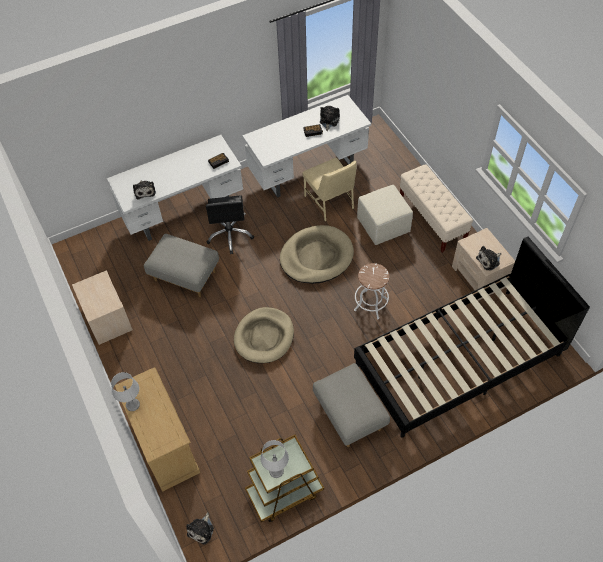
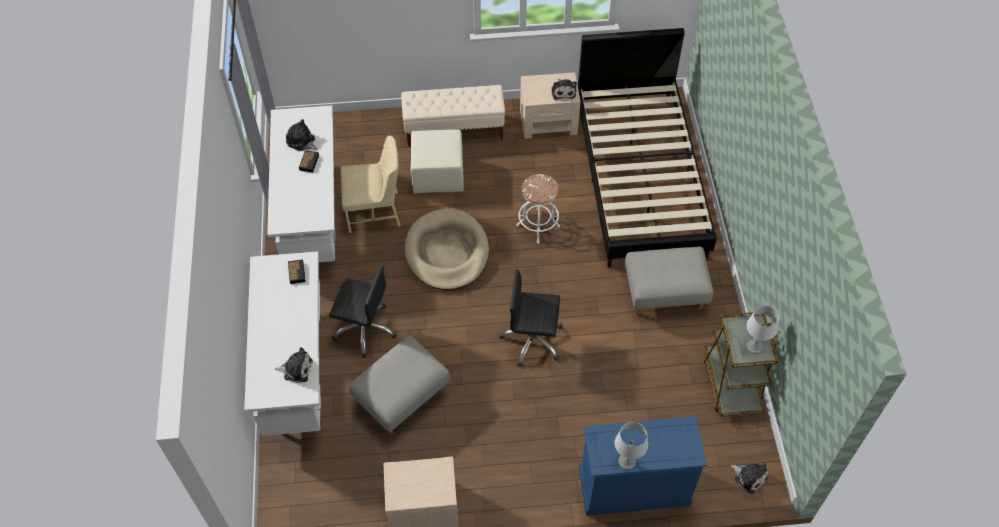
camera: 70 degrees left, 0 degrees up
(165, 445) = (633, 486): beige dresser -> blue dresser
(264, 337) = (532, 340): beige dog bed -> black office chair

